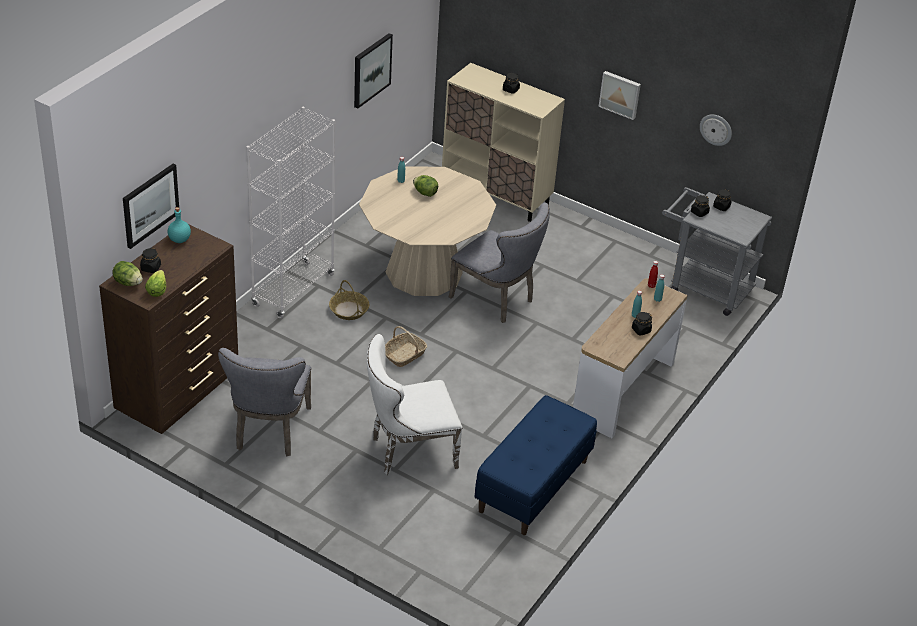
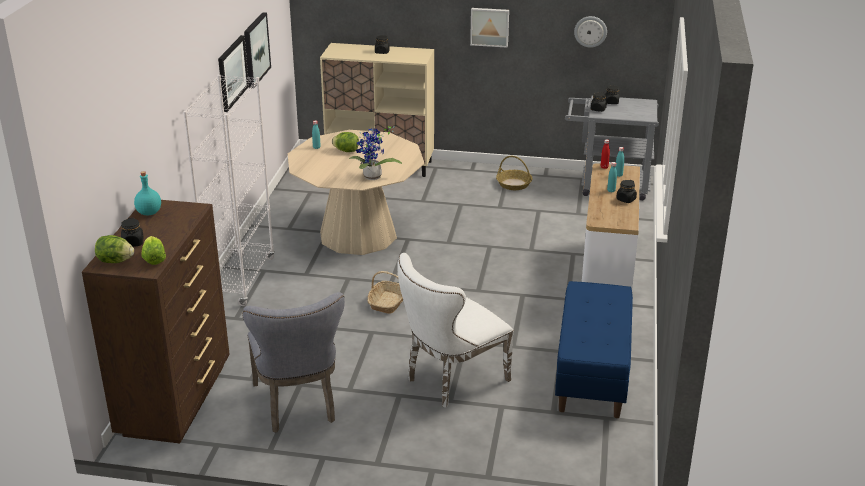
camera: 20 degrees left, 10 degrees down
(150, 205) = (112, 173): picture -> picture (232, 73)
(349, 310) = (308, 282): basket -> basket (514, 184)
(427, 233) = (372, 178): none -> potted plant
(497, 300) = (441, 238): grey chair -> none

